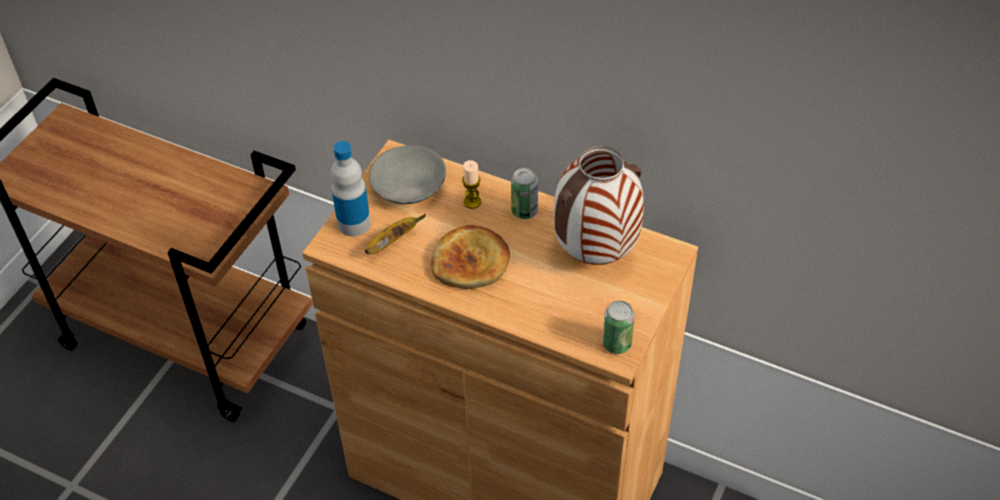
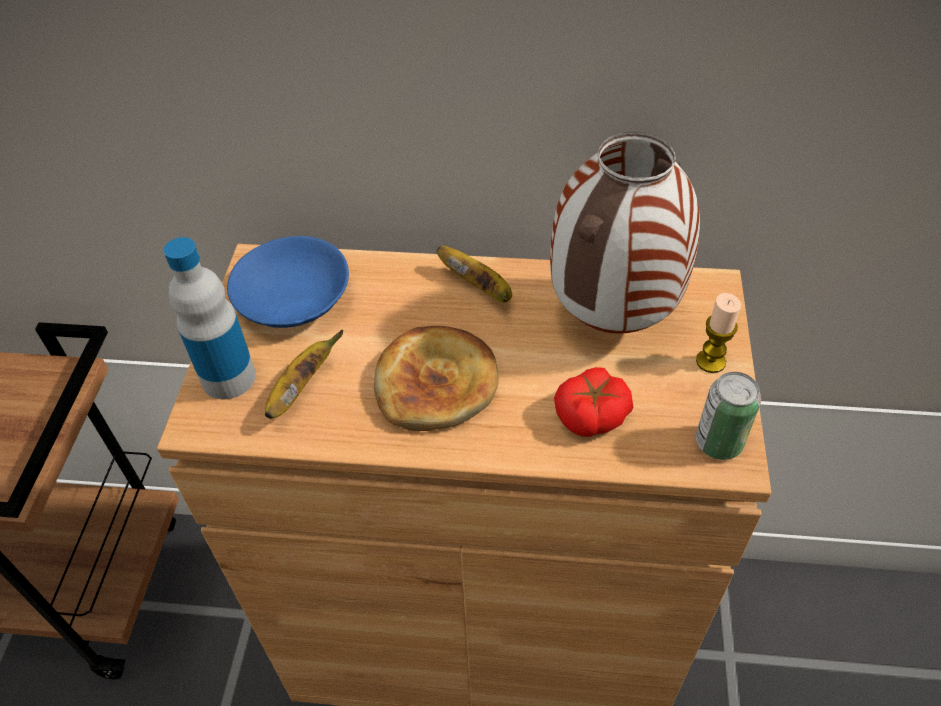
camera: 20 degrees left, 0 degrees up
(407, 187) = (292, 301): grey bowl -> blue bowl
(472, 202) = (398, 296): candle -> candle (710, 361)
(524, 211) = (479, 288): can -> banana
(552, 307) = (592, 415): none -> tomato

